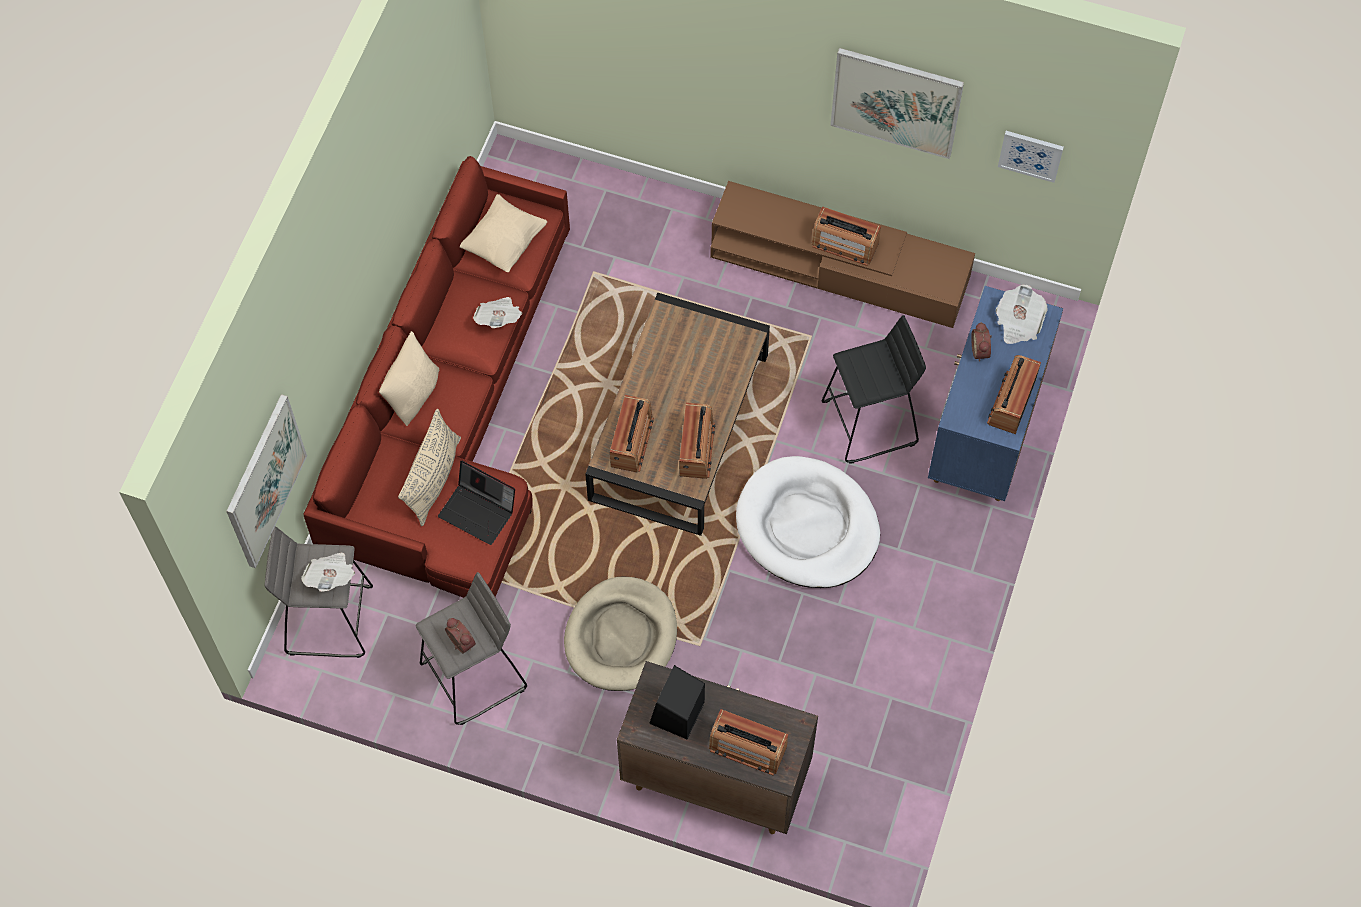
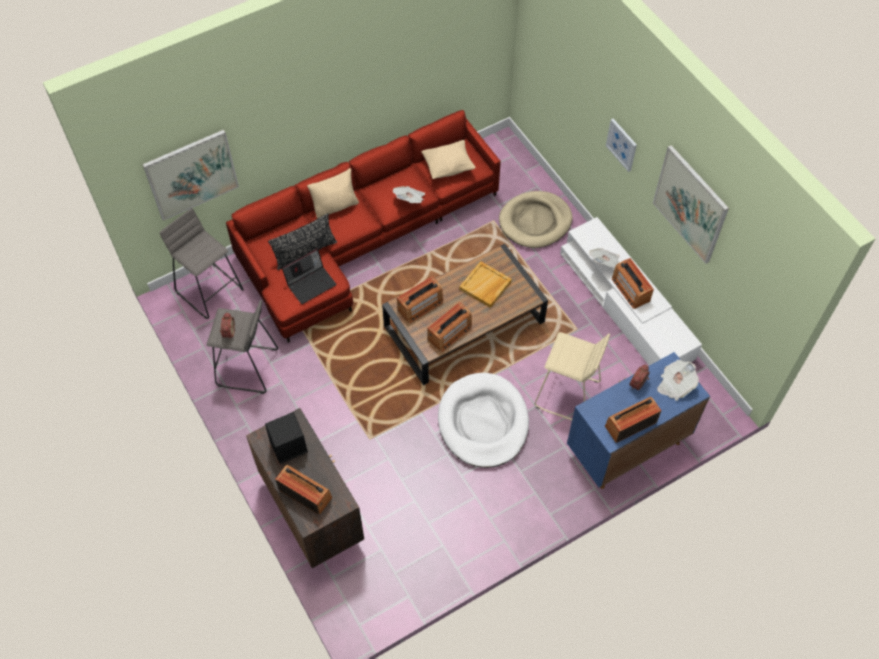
camera: 40 degrees right, 5 degrees down
(331, 577) = (202, 256): newspaper -> newspaper (604, 262)
(434, 479) = (305, 252): beige pillow -> black pillow
(479, 511) = (311, 283): laptop -> laptop turned 105 degrees counterclockwise
(621, 636) = (335, 404): beige dog bed -> beige dog bed (535, 222)
(684, 361) = (485, 286): none -> beige tray
(747, 748) = (305, 494): radio -> radio turned 150 degrees clockwise
(838, 267) = (625, 305): brown tv stand -> white tv stand
(870, 423) = (567, 395): black stool -> beige stool
(1030, 155) = (750, 287): picture -> picture (622, 144)

